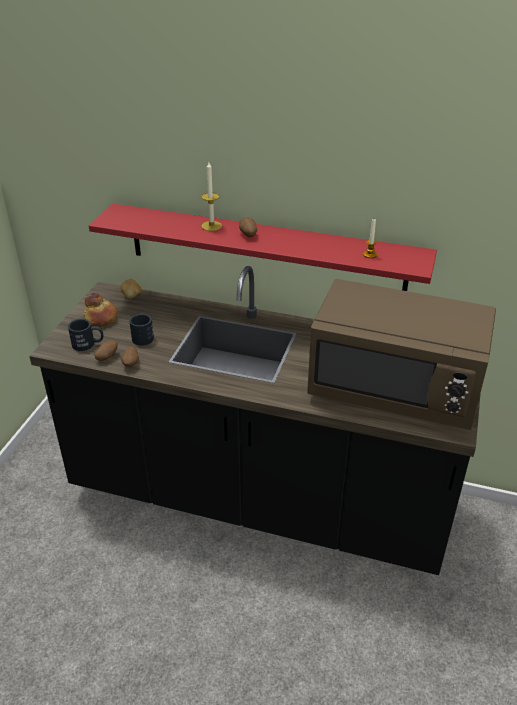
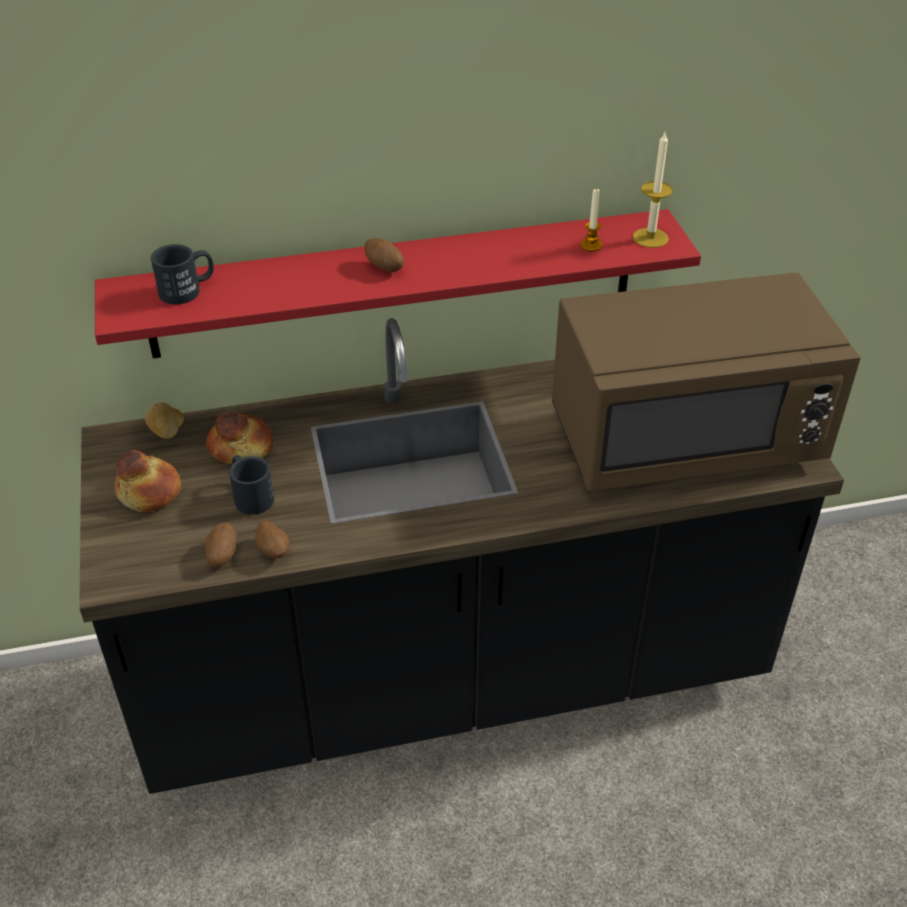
camera: 30 degrees left, 5 degrees up
(88, 344) = (168, 545): black mug -> black mug (188, 289)
(158, 313) = (241, 447): none -> bread
(211, 226) = (311, 270): candle -> candle (650, 238)

